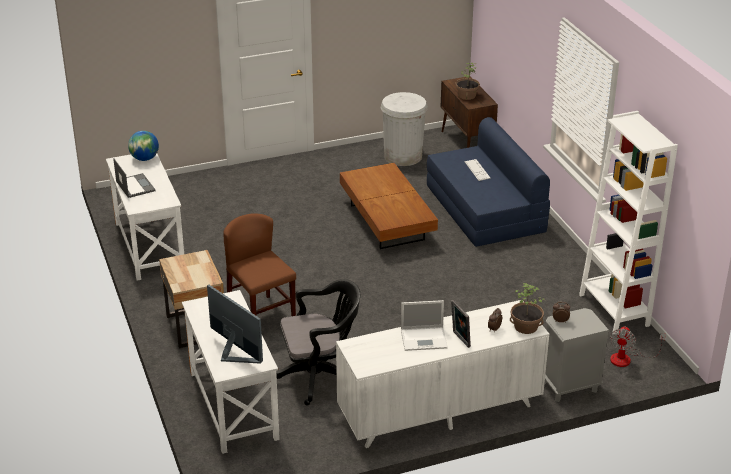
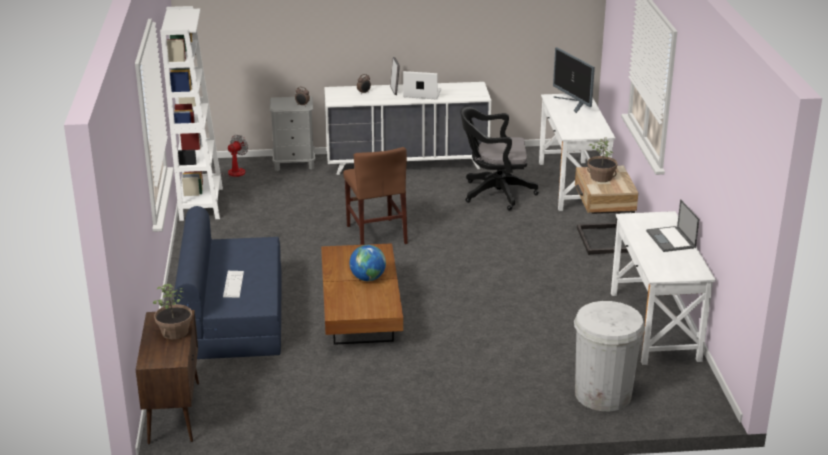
camera: 165 degrees left, 5 degrees down
(145, 159) = (663, 271): globe -> globe (368, 278)
(261, 317) = (535, 241): brown chair -> brown chair (376, 234)
(403, 156) = (281, 405): white trash can -> white trash can (603, 394)
(525, 327) = (338, 91): potted plant -> potted plant (601, 177)

